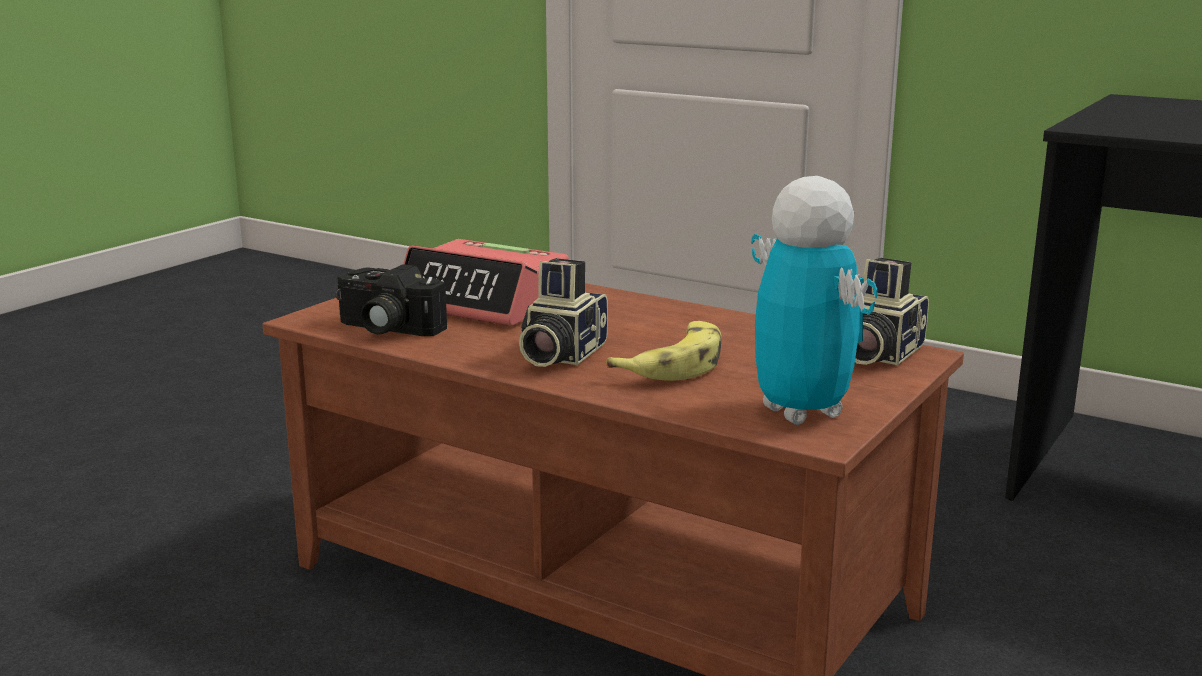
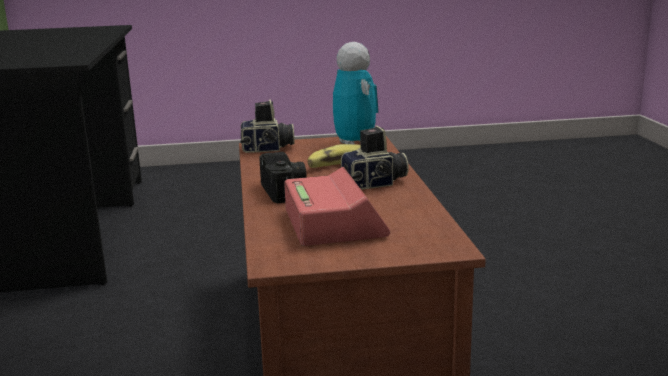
camera: 130 degrees left, 0 degrees up
(385, 329) = (422, 224): camera -> camera (285, 190)
(801, 412) = (355, 143): toy robot -> toy robot turned 135 degrees clockwise

